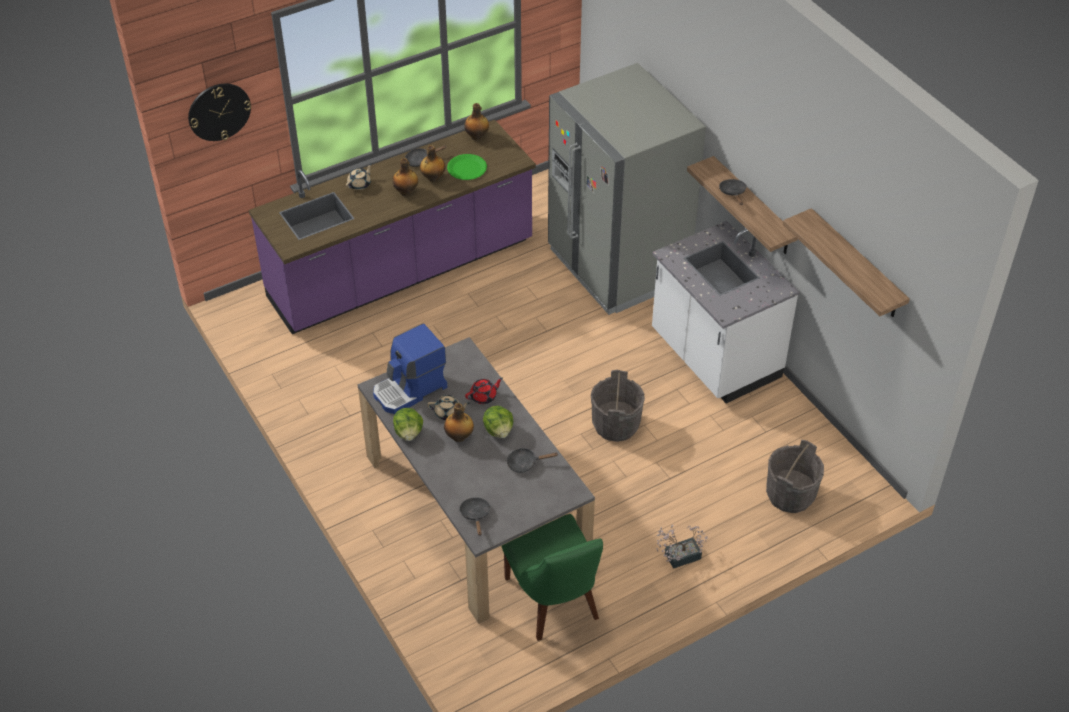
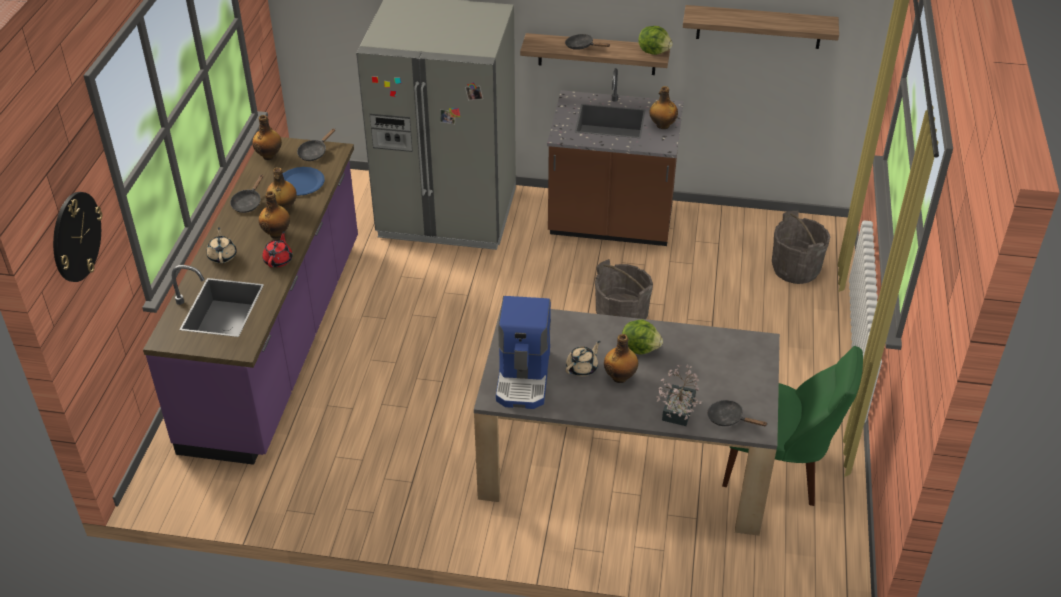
camera: 50 degrees left, 5 degrees down
(409, 433) = (578, 408): lettuce -> lettuce (654, 51)
(466, 168) = (301, 183): green plate -> blue plate
(484, 396) = (587, 334): red teapot -> red teapot (278, 260)
(525, 463) = (697, 353): black frying pan -> black frying pan (314, 152)
(678, 557) = (800, 365): potted plant -> potted plant (676, 413)
(714, 357) = (611, 223): white counter -> brown counter
(751, 298) = (662, 125): none -> bottle

